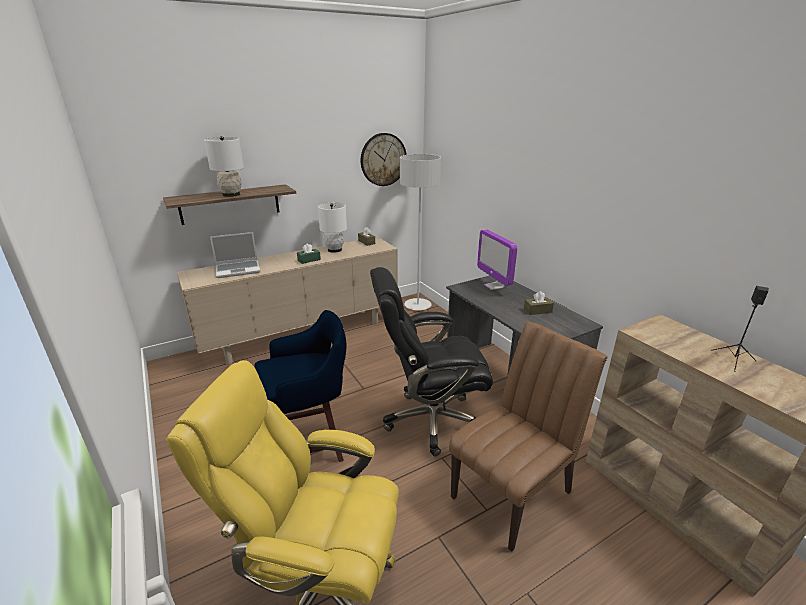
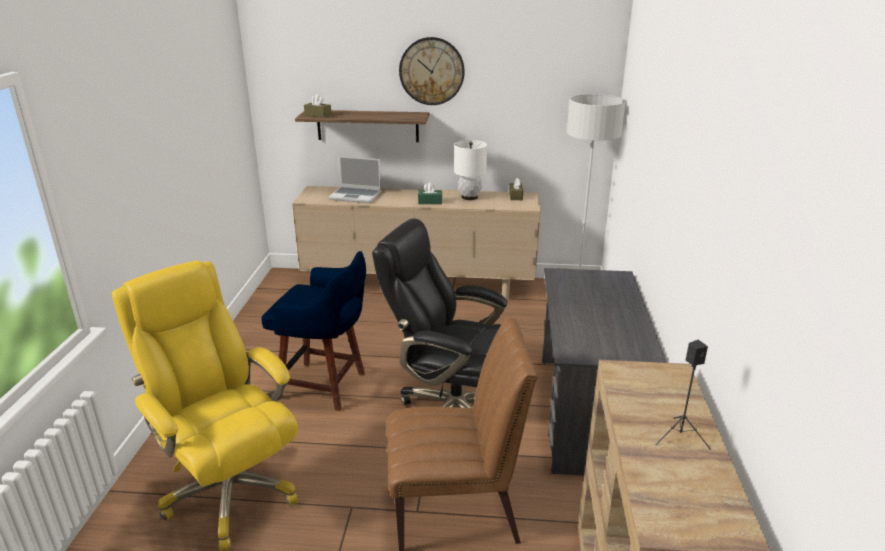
camera: 35 degrees right, 0 degrees up
(231, 194) = (361, 116): white table lamp -> none
(383, 159) = (558, 97): wall clock -> wall clock (431, 71)
(494, 286) = (601, 284): monitor -> none
(537, 310) = (611, 325): brown tissue box -> brown tissue box (318, 115)

